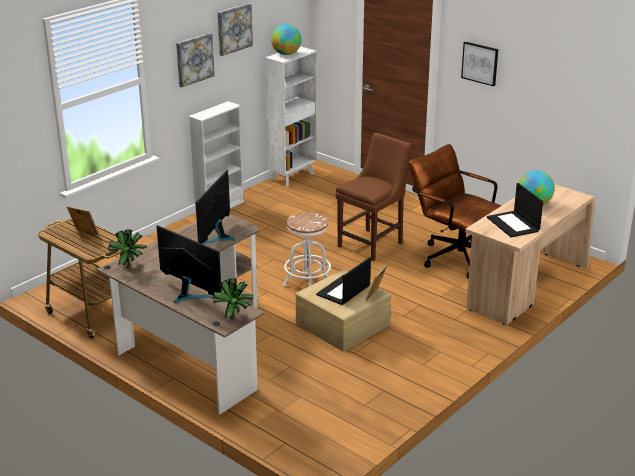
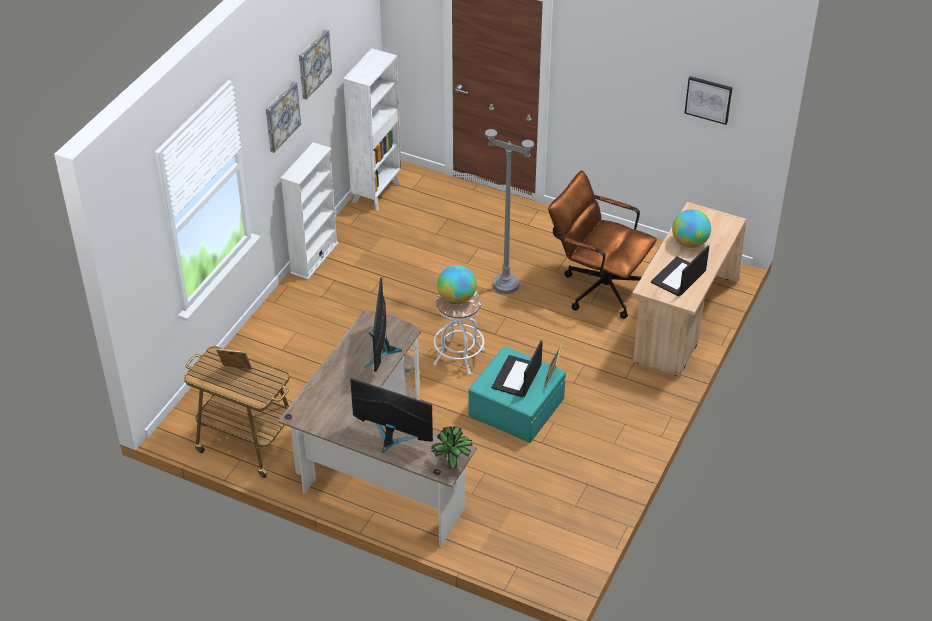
camera: 15 degrees left, 15 degrees up
(130, 267) = (313, 412): potted plant -> none
(286, 54) = (365, 68): globe -> globe (457, 298)
(342, 324) = (515, 407): beige storage box -> turquoise storage box
(372, 244) = (506, 285): brown chair -> grey floor lamp
(480, 63) = (603, 73): picture -> picture (708, 99)
(513, 224) = (678, 277): laptop -> laptop turned 75 degrees clockwise

